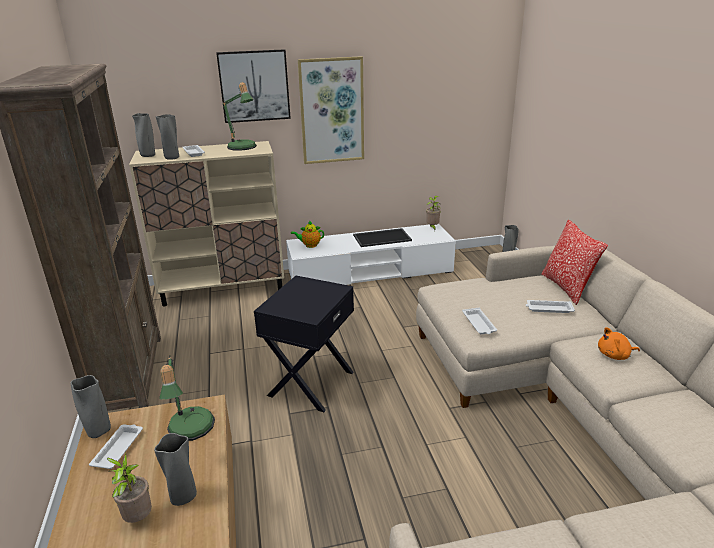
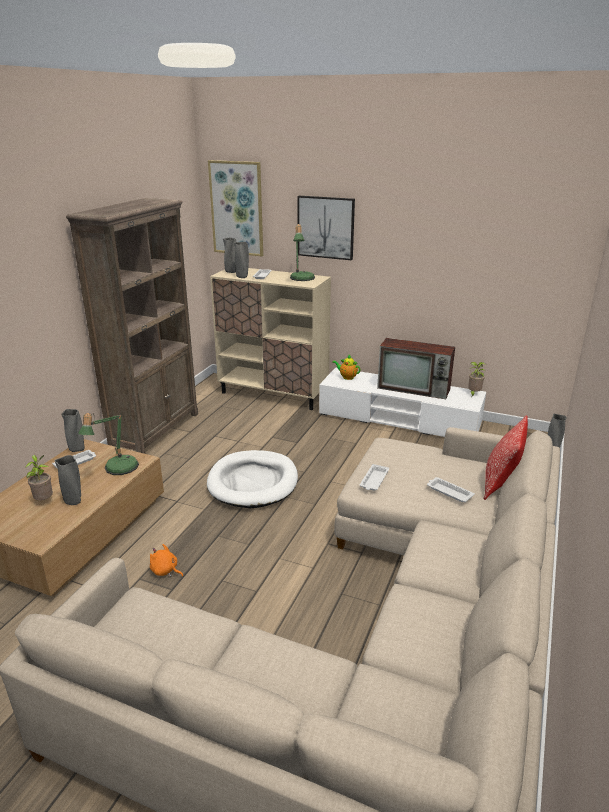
camera: 35 degrees right, 0 degrees up
(310, 383) = (253, 482): black side table -> white dog bed
(332, 111) = (391, 259): picture -> picture (237, 208)
(382, 237) = (415, 389): tray -> television
(615, 355) = (449, 550): orange plush toy -> orange plush toy (165, 571)

